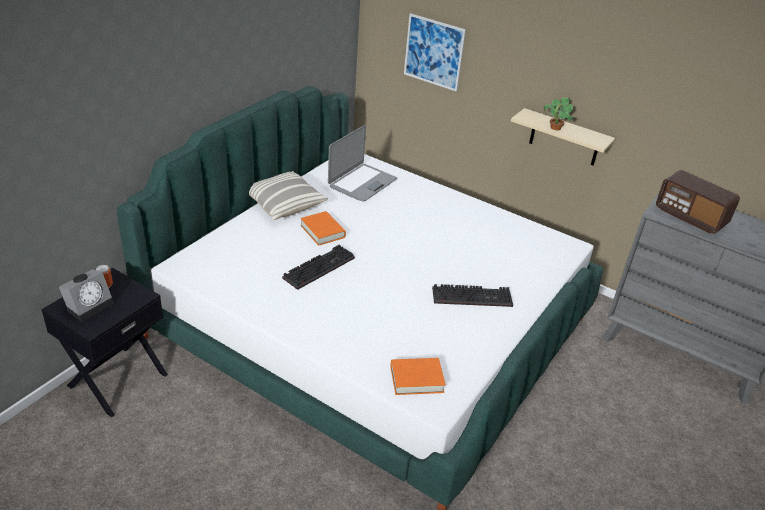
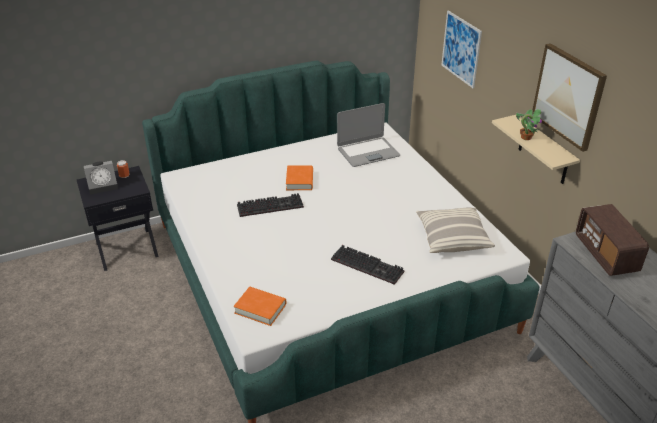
camera: 35 degrees right, 0 degrees up
(283, 204) = (290, 153): pillow -> pillow (452, 238)
(596, 79) = (568, 96): none -> picture

